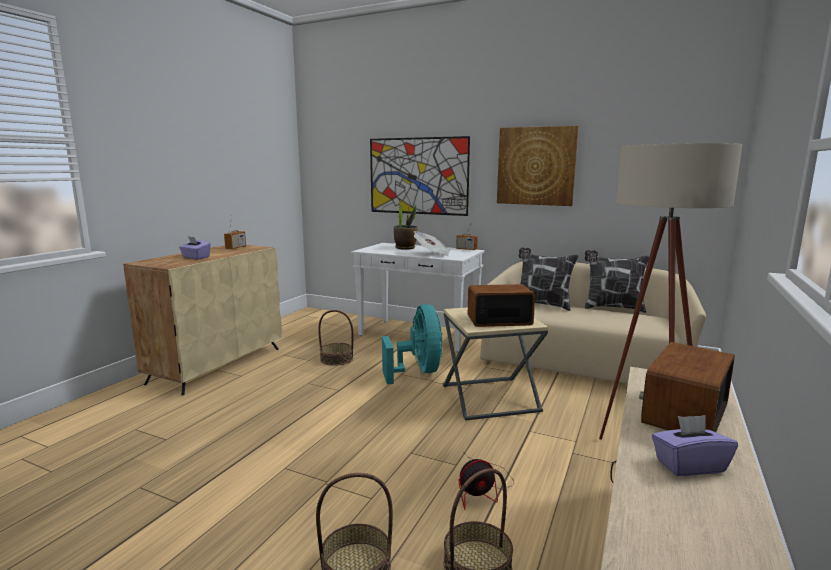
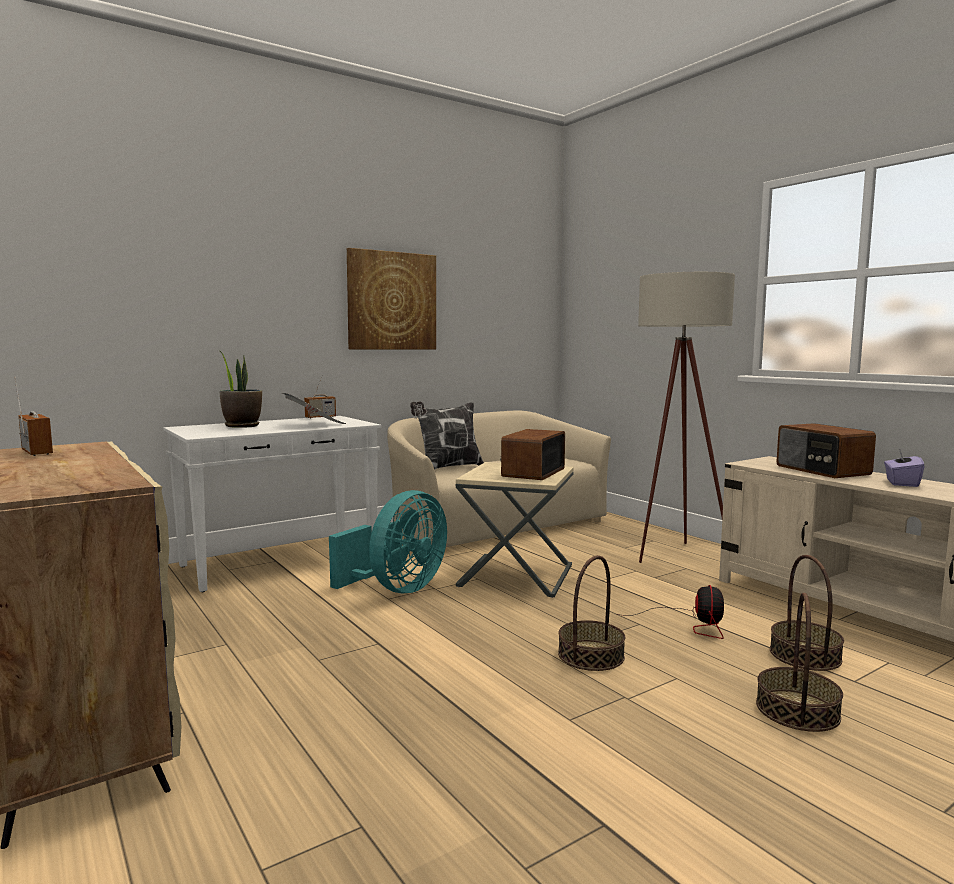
camera: 60 degrees left, 5 degrees down
(195, 257) = (70, 471): purple tissue box -> none
(337, 359) = (263, 624): basket -> basket (590, 655)
(418, 176) = (221, 311): picture -> none
(418, 372) = (398, 589): turquoise fan -> turquoise fan turned 105 degrees clockwise
(612, 308) = (497, 457): pillow -> none

